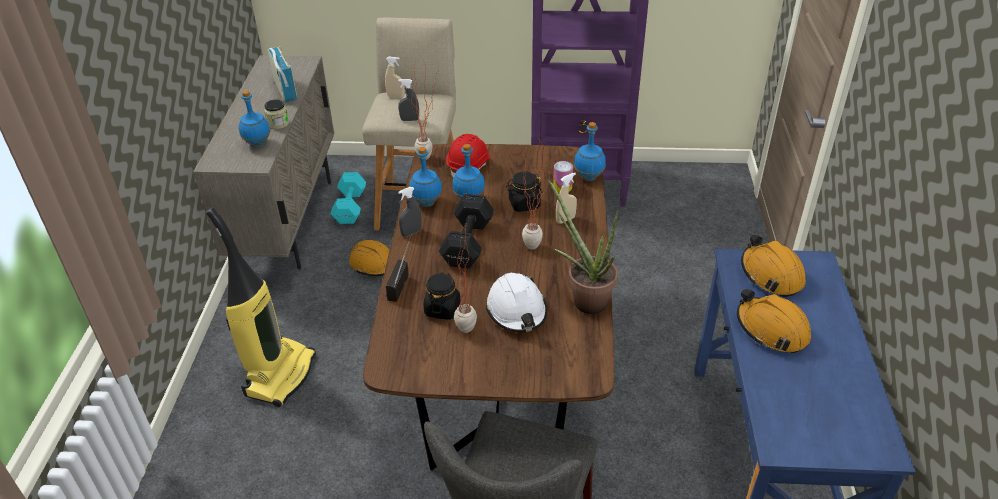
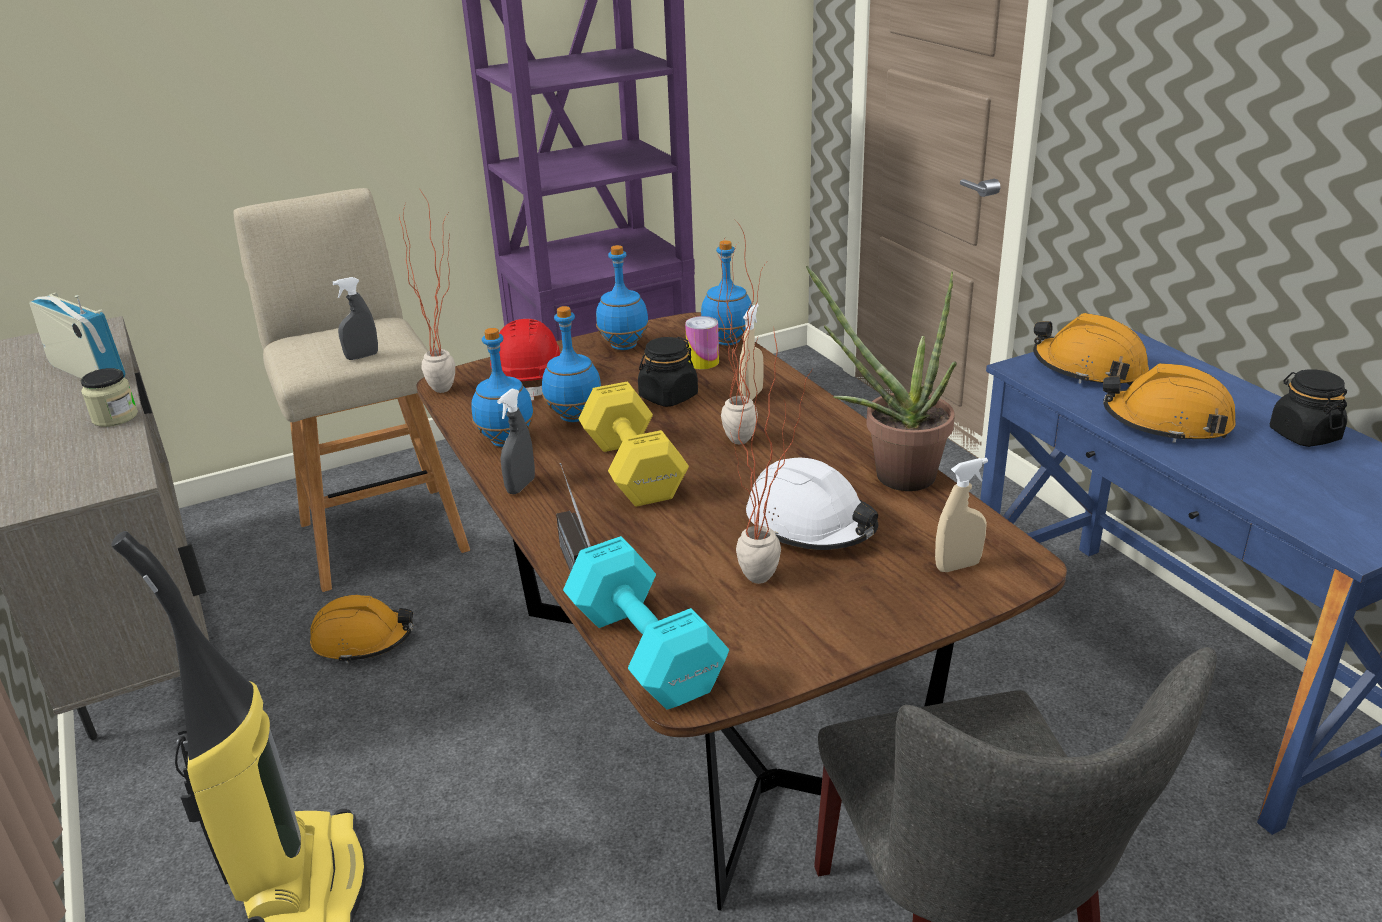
camera: 30 degrees left, 10 degrees down
(258, 144) = (96, 454): blue bottle -> blue bottle (624, 346)
(351, 206) = (252, 573): turquoise dumbbell -> turquoise dumbbell (644, 647)
(396, 96) = (308, 336): beige spray bottle -> beige spray bottle (958, 566)
(442, 309) = (688, 566): black jar -> black jar (1303, 435)
(469, 242) = (633, 467): black dumbbell -> yellow dumbbell

